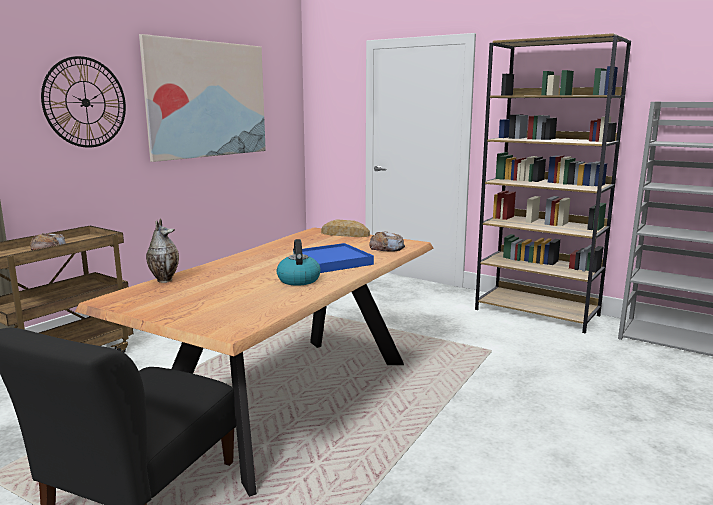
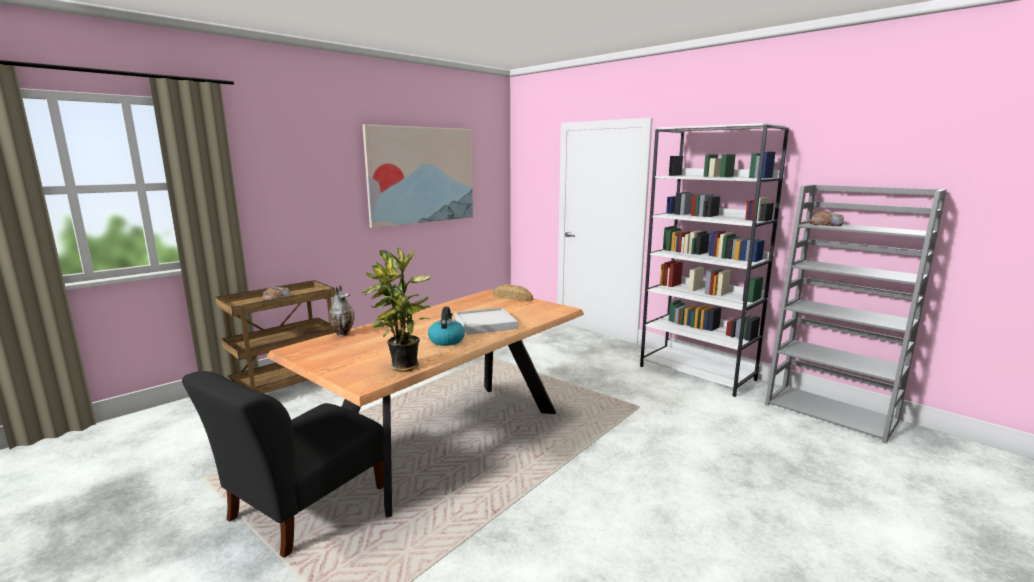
camera: 10 degrees right, 0 degrees up
(85, 102) = (316, 181): wall clock -> none
(266, 311) = (403, 368): none -> potted plant
(333, 261) = (485, 324): blue tray -> white tray
(386, 248) = (539, 312): bread -> bread (826, 224)
(537, 312) = (697, 373): brown bookcase -> white bookcase

